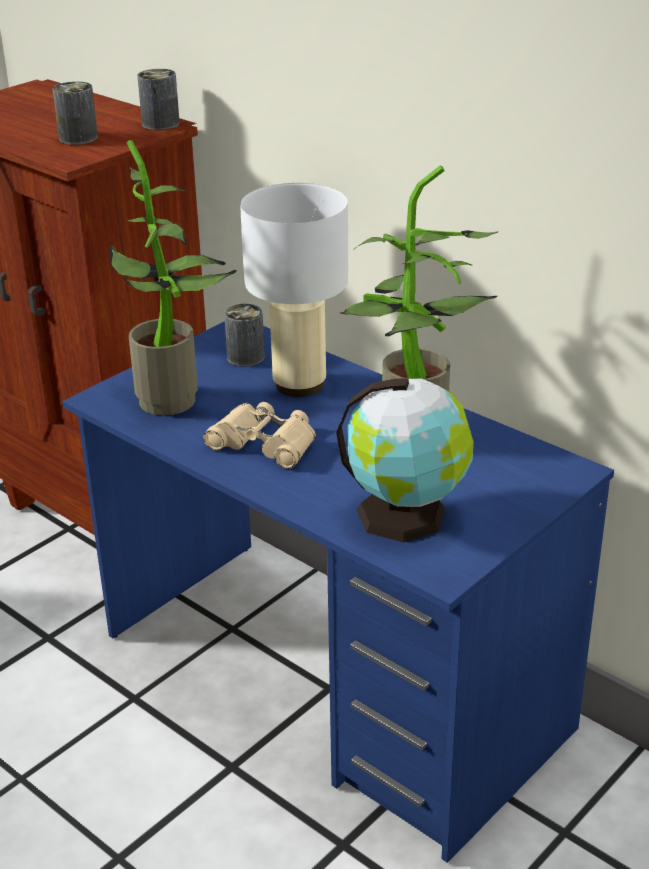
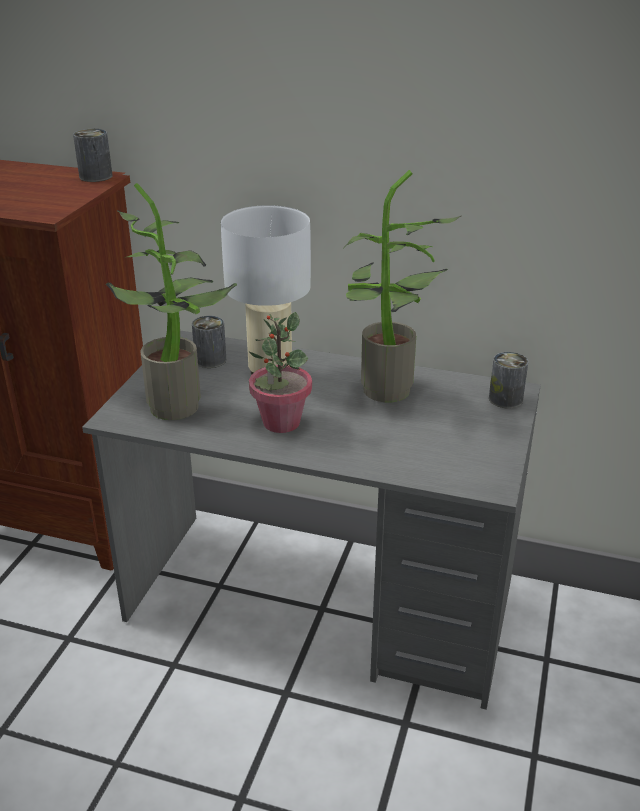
camera: 25 degrees left, 0 degrees up
(78, 138) = (34, 196): can -> can (505, 399)
(264, 443) = (281, 422): beige binoculars -> potted plant
(331, 682) = (321, 604): blue desk -> grey desk
(406, 515) = (431, 450): globe -> none

